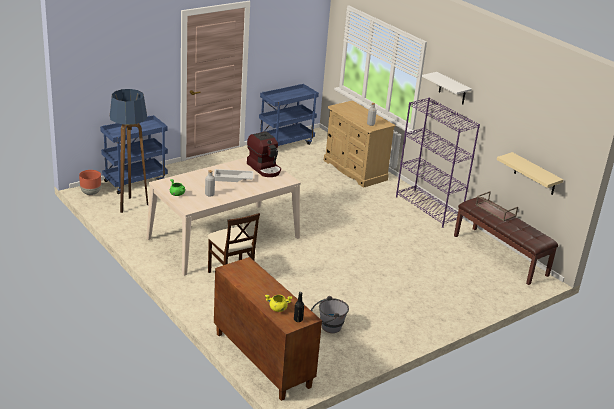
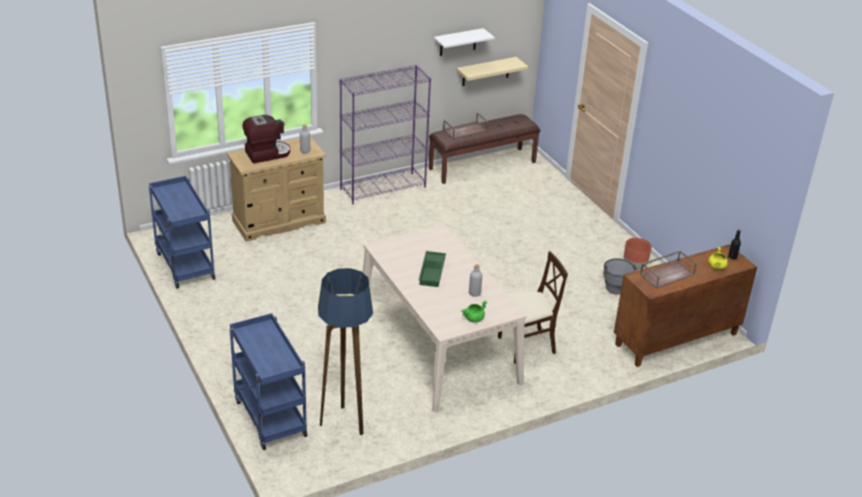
camera: 80 degrees left, 5 degrees up
(91, 193) = (298, 465): brown planter -> brown planter (634, 266)
(233, 178) = (433, 272): white tray -> green tray
(256, 279) = (667, 274): none -> brown tray
(264, 168) = (406, 245): coffee machine -> coffee machine (267, 154)
(452, 89) = (366, 51): white shelf -> white shelf (458, 42)

